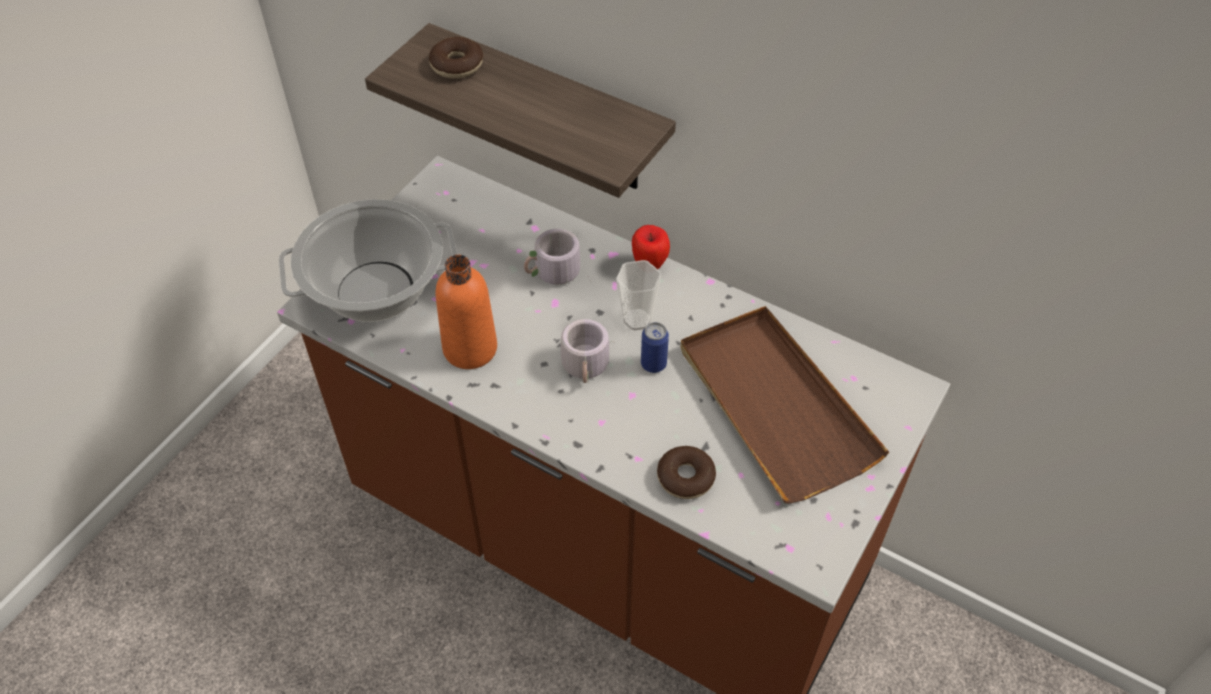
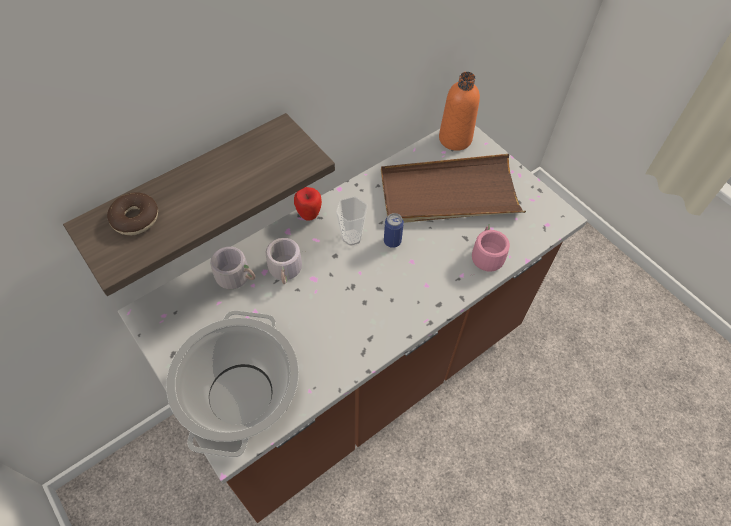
camera: 70 degrees left, 5 degrees up
(470, 348) = (330, 344): orange bottle -> orange bottle (455, 139)
(588, 367) = (379, 277): grey mug -> grey mug (237, 276)
(685, 477) = (484, 255): donut -> pink mug

